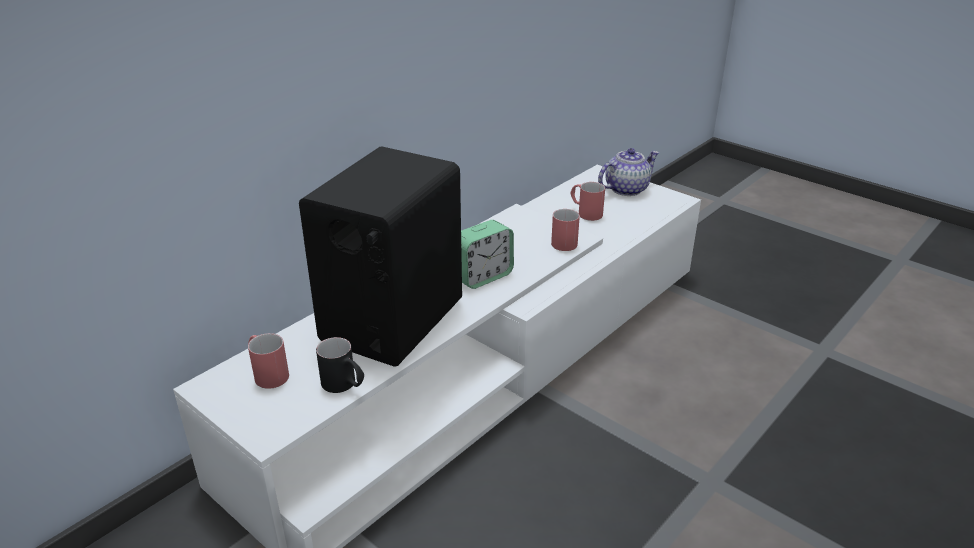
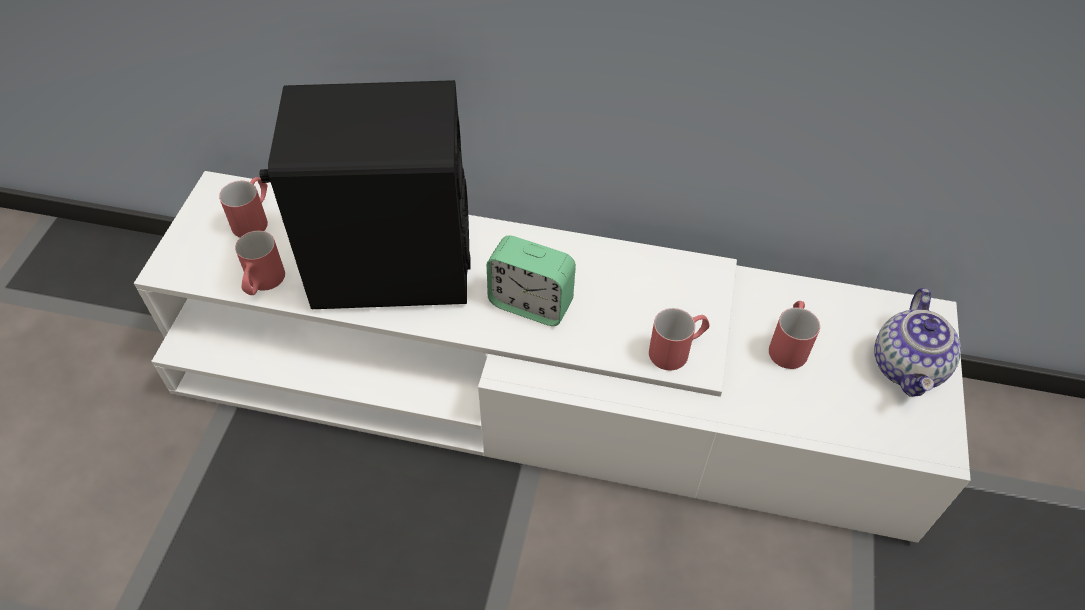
camera: 60 degrees right, 20 degrees up
(344, 385) = (263, 284): black mug -> red mug
(626, 189) = (908, 367): teapot -> teapot turned 75 degrees clockwise

